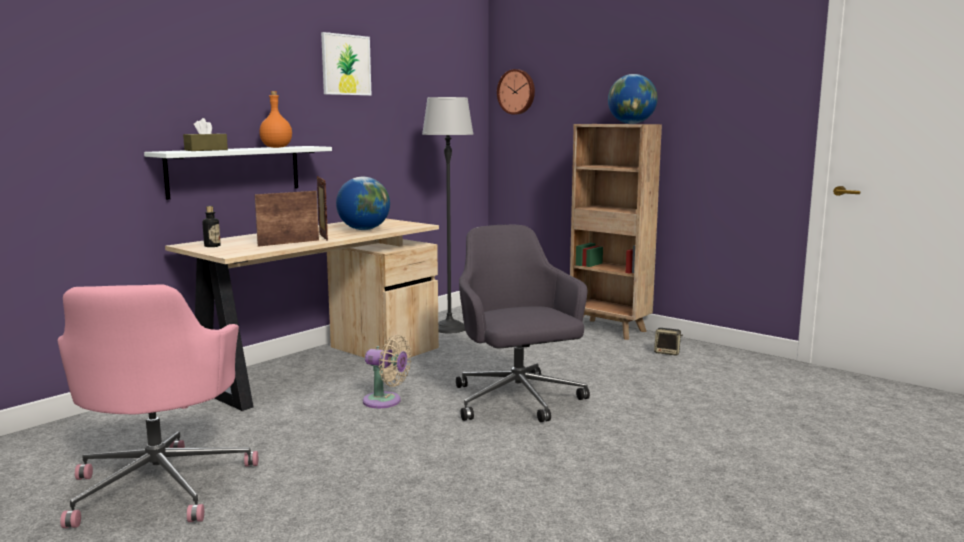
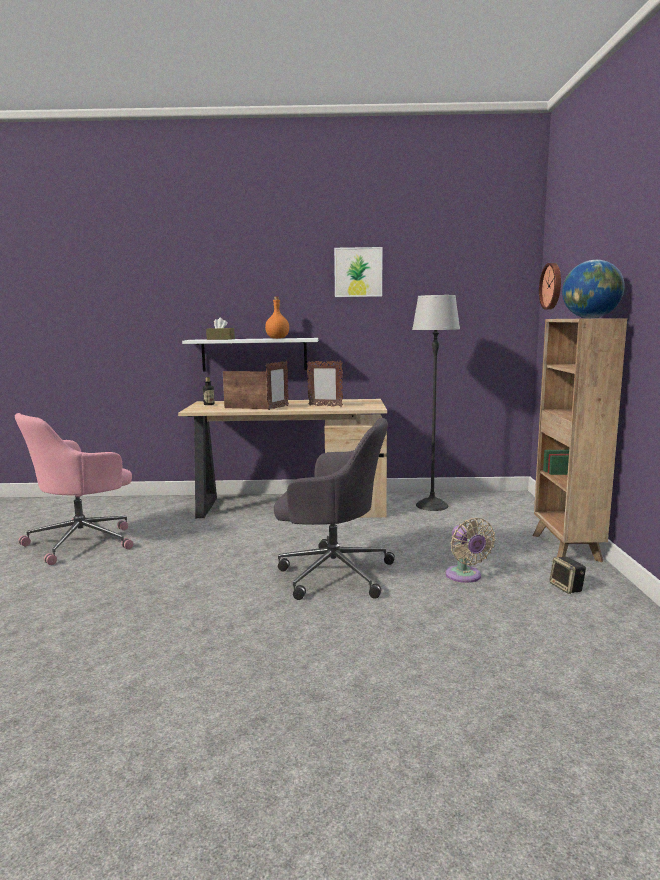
camera: 50 degrees right, 0 degrees up
(364, 229) = (325, 406): globe -> picture frame
(385, 401) = (263, 540): beige fan -> beige fan (465, 576)
(517, 401) = (332, 573): grey office chair -> grey office chair turned 75 degrees clockwise

